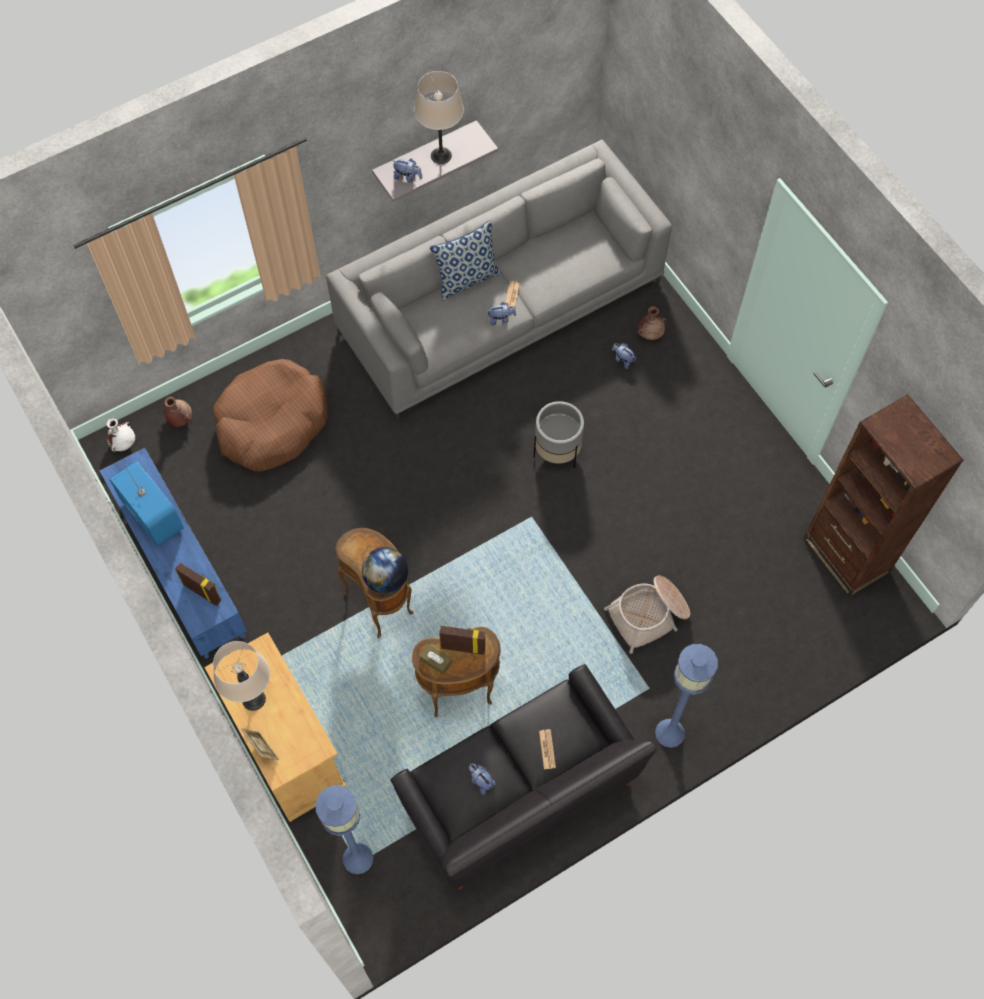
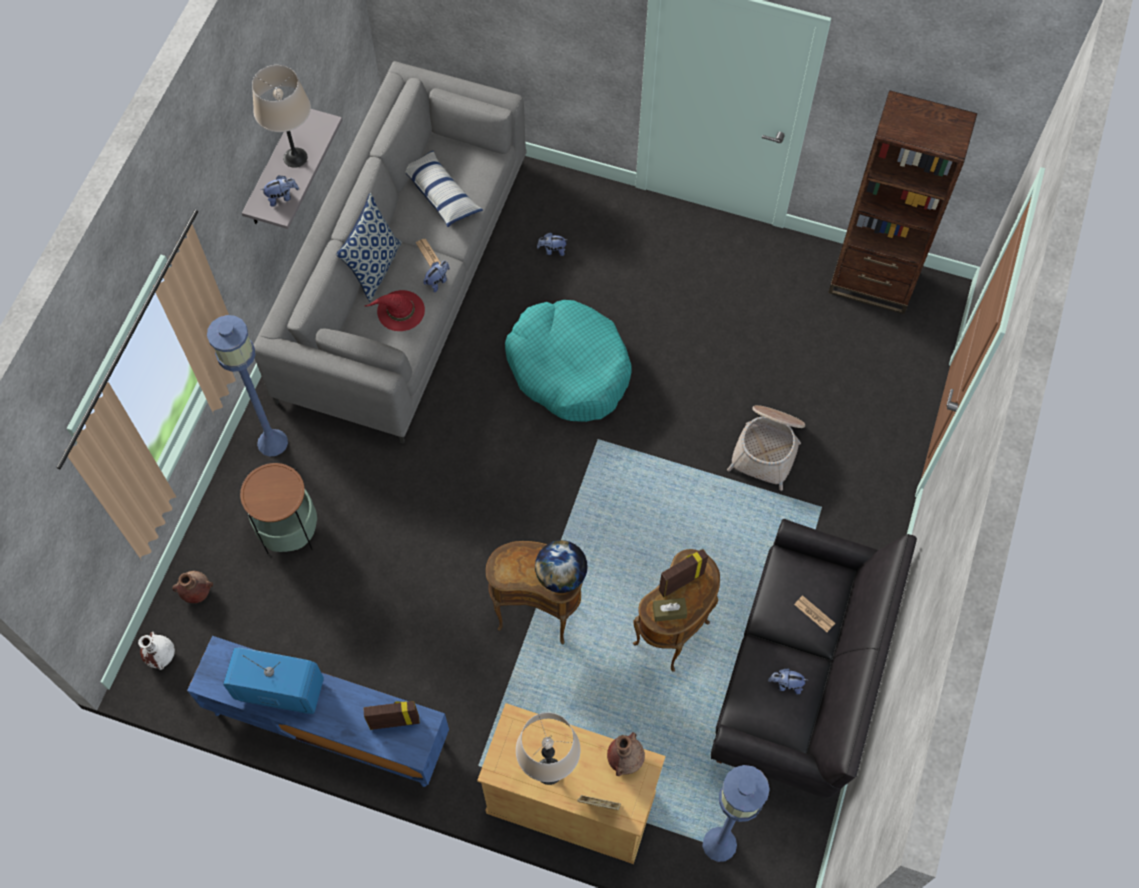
camera: 40 degrees left, 0 degrees up
(272, 423) = (289, 531): brown dog bed -> side table
(456, 321) = (400, 311): none -> red hat
(557, 452) = (569, 368): grey planter -> turquoise dog bed
(558, 259) = (440, 194): none -> pillow
(650, 334) = (556, 212): brown vase -> brown vase (625, 758)
(670, 732) = (869, 529): blue floor lamp -> blue floor lamp (272, 442)

